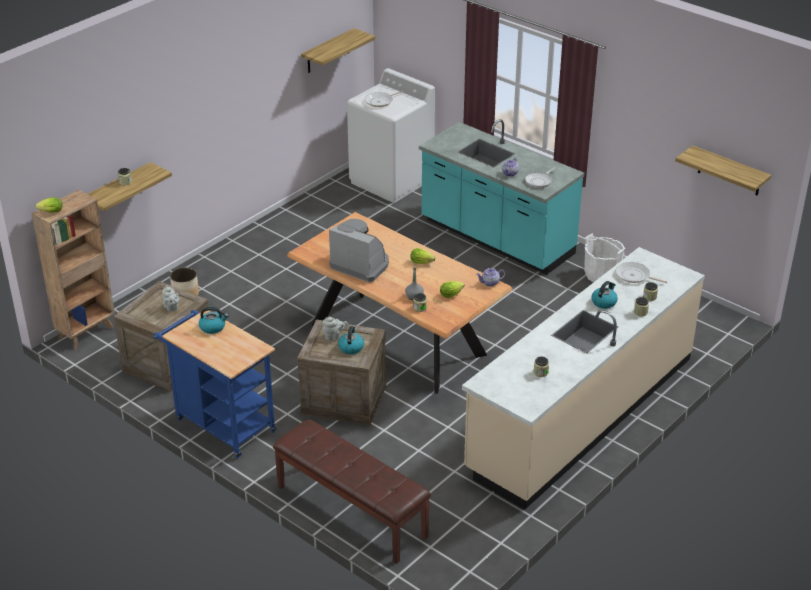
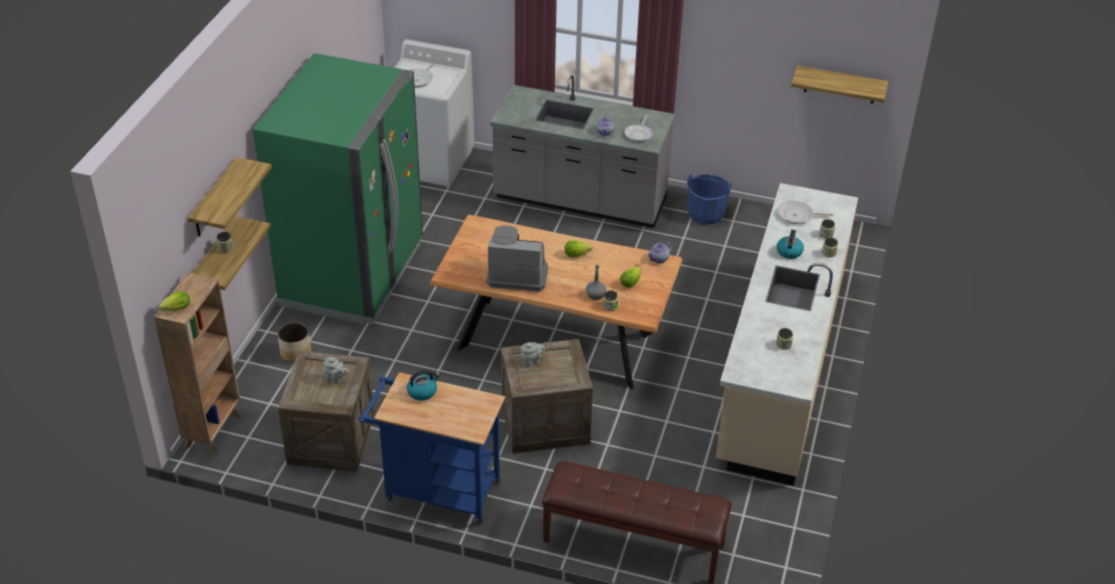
camera: 25 degrees left, 5 degrees up
(270, 249) = (353, 274): none -> green fridge
(328, 51) = (353, 36): shelf -> shelf (214, 199)
(351, 347) = (558, 369): kettle -> none
(496, 238) = (580, 200): turquoise counter -> grey counter
(602, 274) = (706, 213): white bucket -> blue bucket

